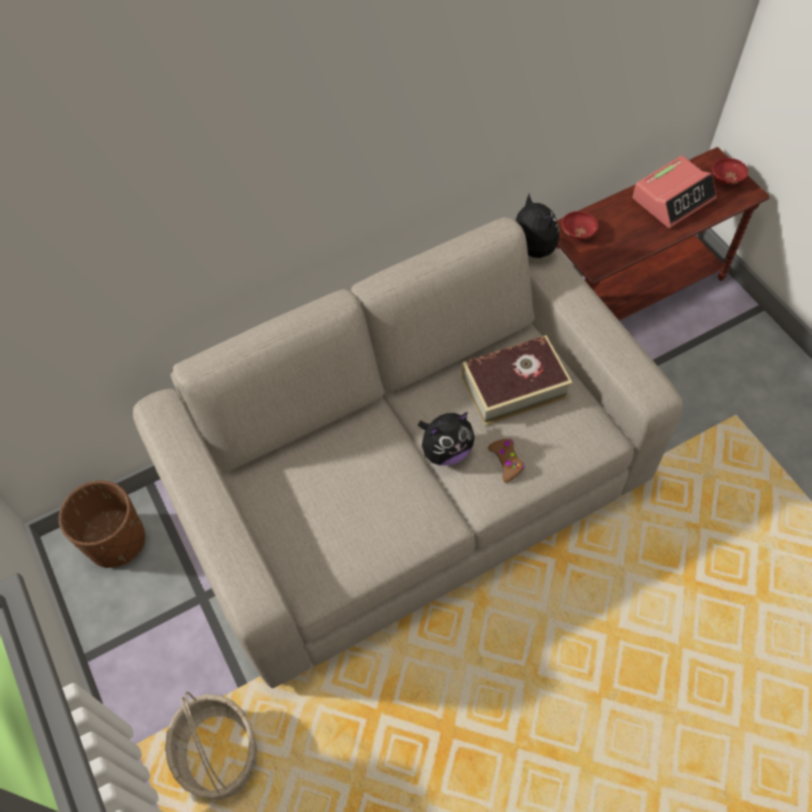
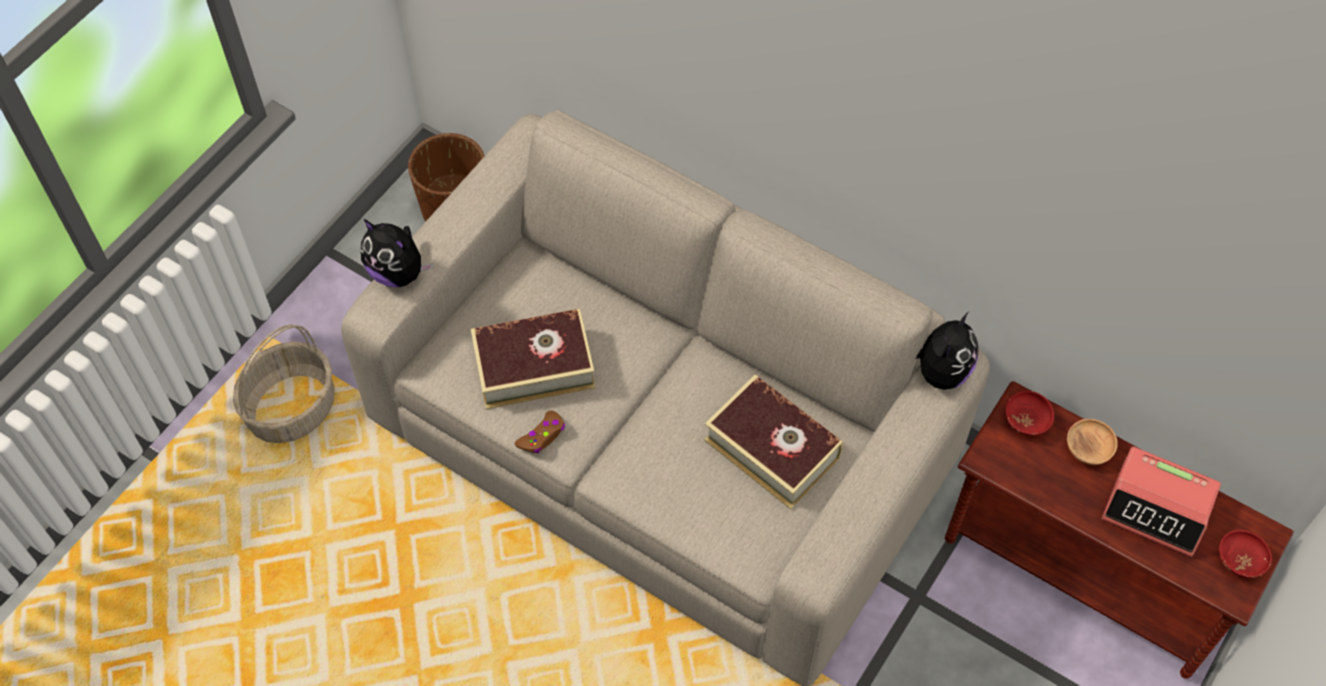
camera: 60 degrees right, 0 degrees up
(356, 513) = (534, 366): none -> book
(446, 451) = (653, 417): plush toy -> plush toy (398, 272)
(506, 461) = (670, 479): brown game controller -> brown game controller (542, 436)
(615, 212) = (1088, 449): none -> brown bowl

